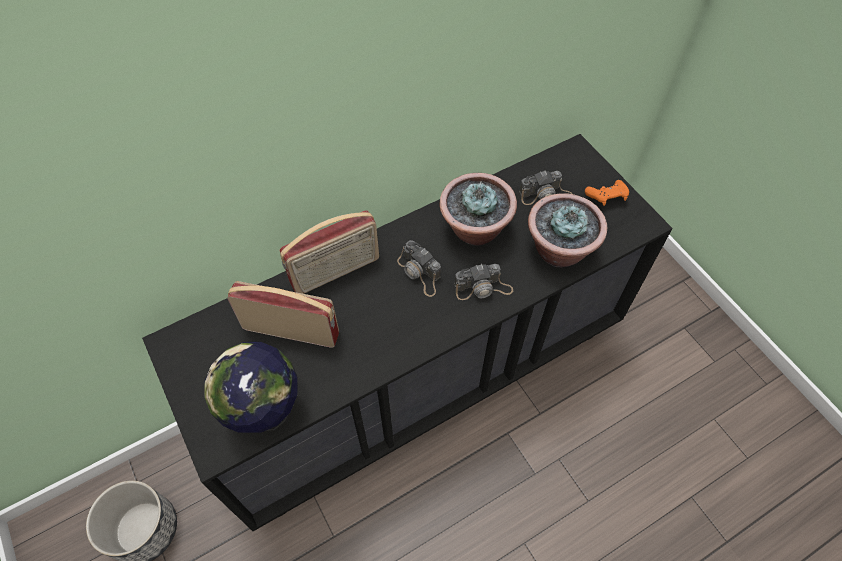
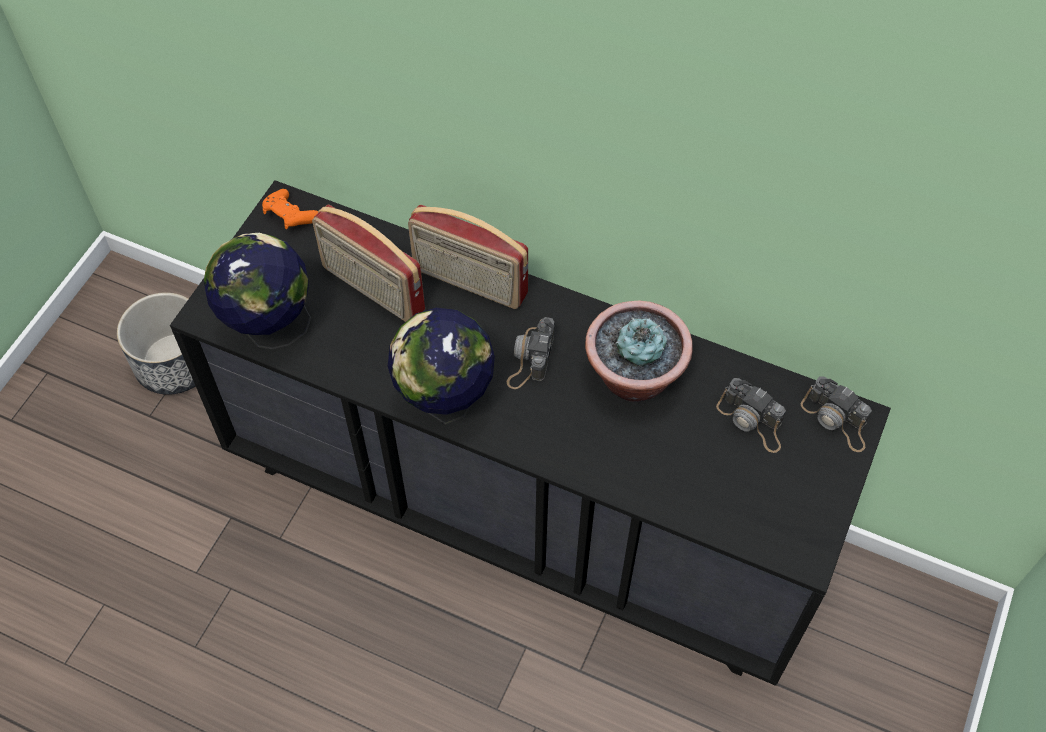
camera: 55 degrees right, 0 degrees up
(291, 330) = (372, 290): radio -> radio turned 150 degrees clockwise
(414, 338) = (445, 402): none -> globe
(483, 288) = (560, 430): camera -> camera (836, 420)
(558, 250) = (678, 479): potted plant -> none
(606, 197) = (807, 491): orange game controller -> orange game controller (290, 217)

